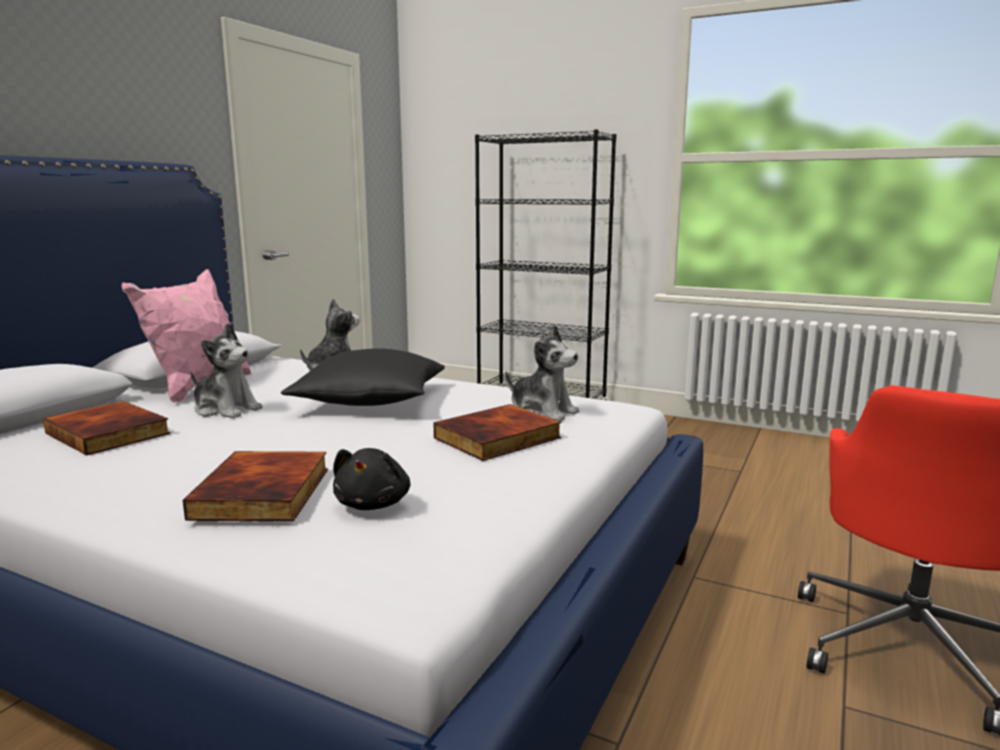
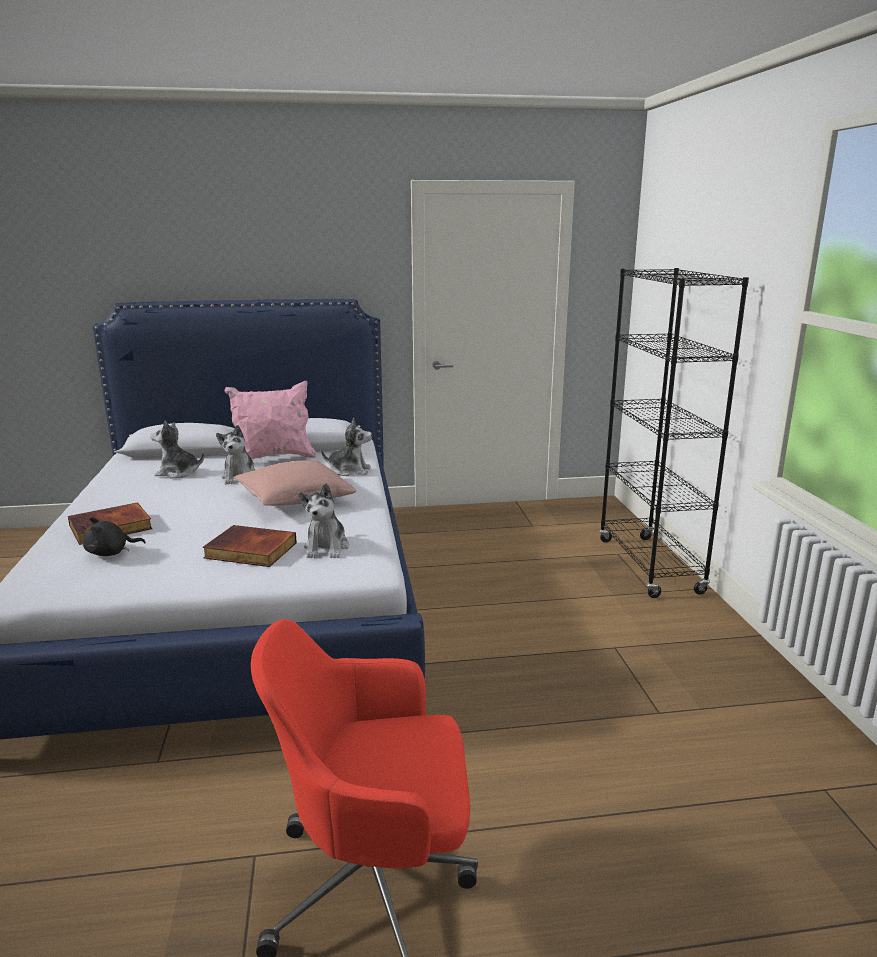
camera: 55 degrees right, 5 degrees up
(110, 433) = (178, 473): book -> plush toy
(370, 401) = (294, 499): black pillow -> pink pillow

